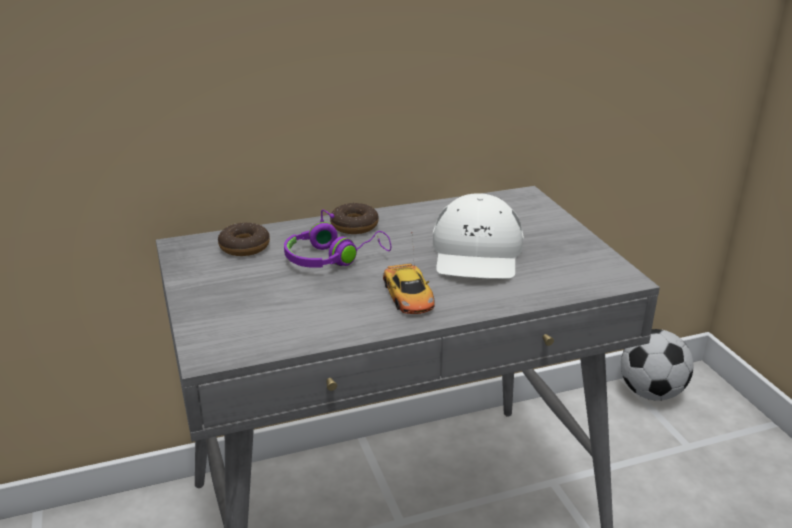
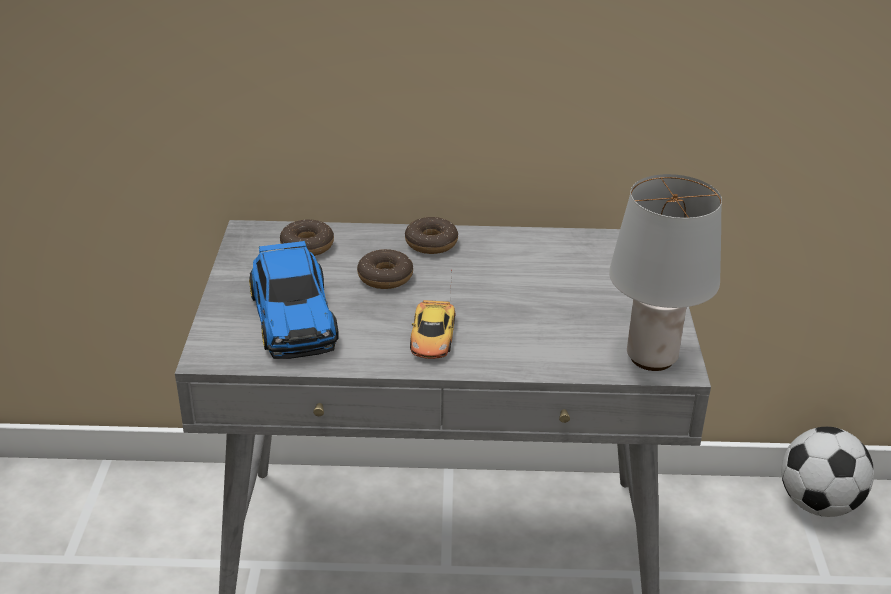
camera: 20 degrees right, 5 degrees up
(271, 305) = (294, 317): none -> toy car
(333, 258) = (385, 277): purple headphones -> donut
(477, 253) = (537, 302): white cap -> none
(600, 275) = (653, 358): none -> grey table lamp

